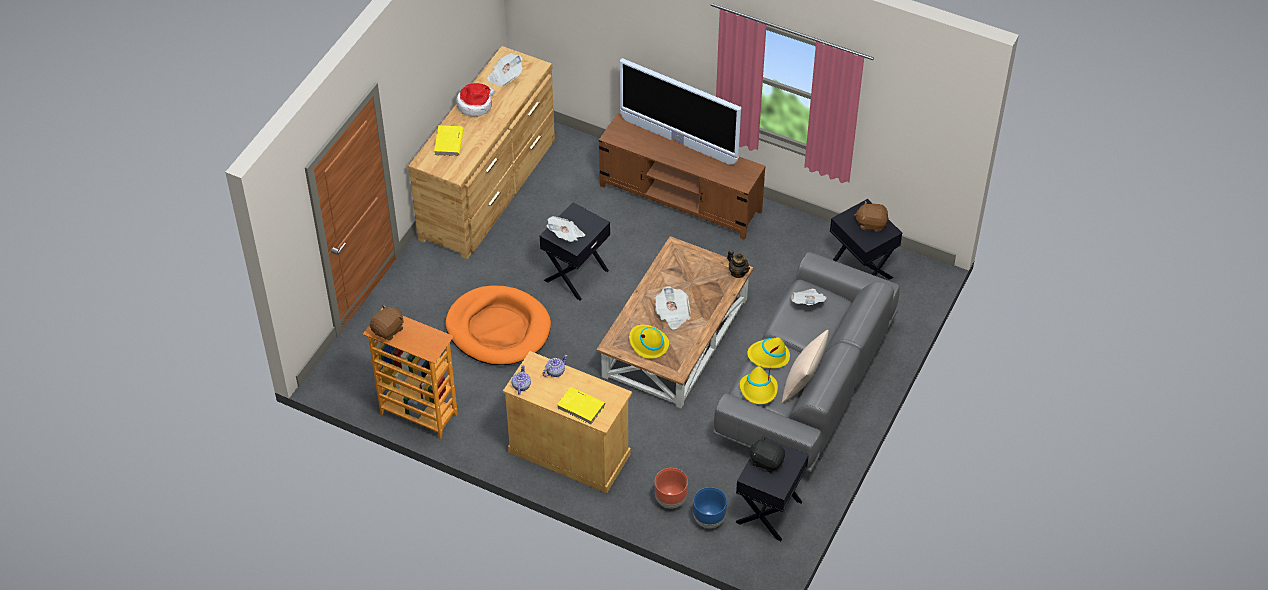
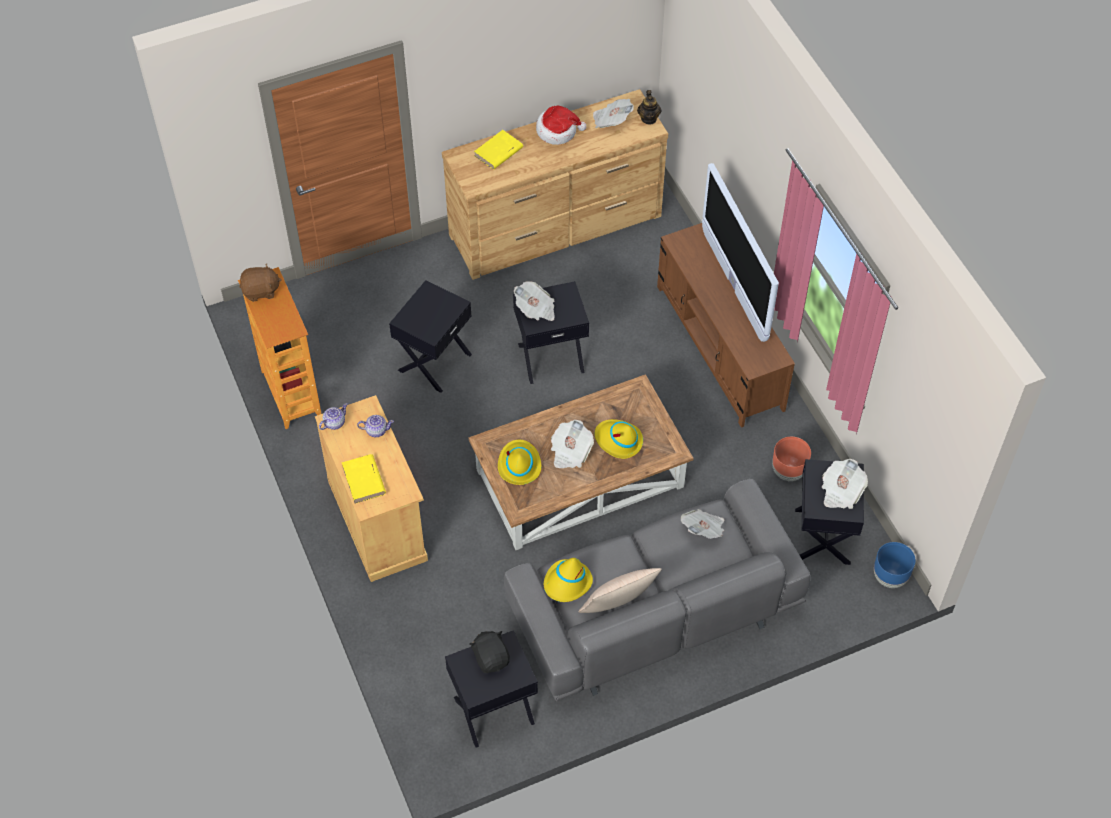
camera: 40 degrees right, 5 degrees up
(498, 329) = (434, 362): orange dog bed -> black side table
(670, 500) = (418, 631): brown planter -> brown planter (788, 472)
(708, 519) = (432, 675): blue planter -> blue planter (889, 577)
(738, 272) = (673, 453): teapot -> teapot (649, 118)
(768, 356) = (611, 556): yellow hat -> yellow hat (618, 441)
(871, 223) = (840, 491): brown plush toy -> newspaper

